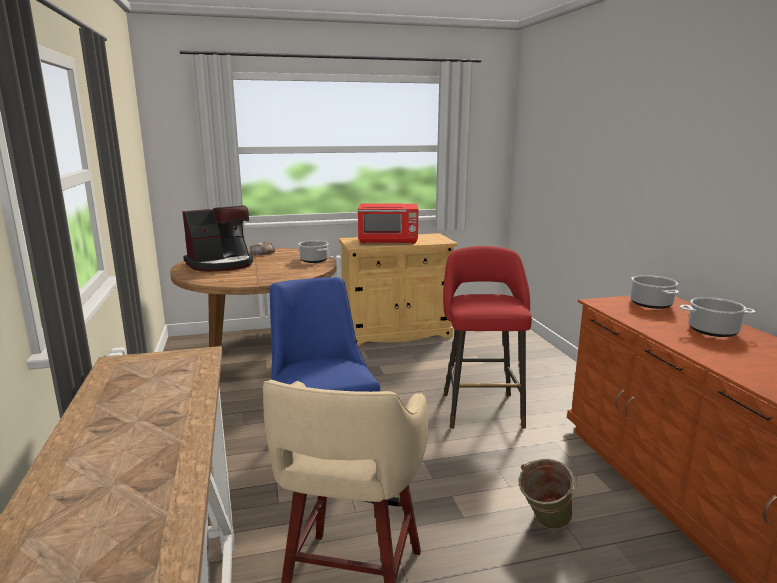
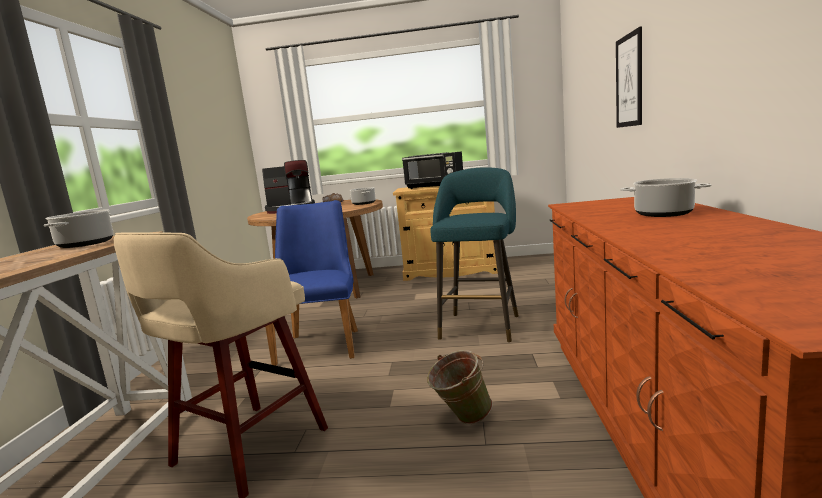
camera: 20 degrees right, 5 degrees down
(389, 241) = (435, 186): red microwave -> black microwave
(481, 407) = (481, 325): red stool -> turquoise stool
(631, 175) = (629, 81): none -> picture
(650, 304) = (624, 202): cooking pot -> cooking pot (86, 244)

